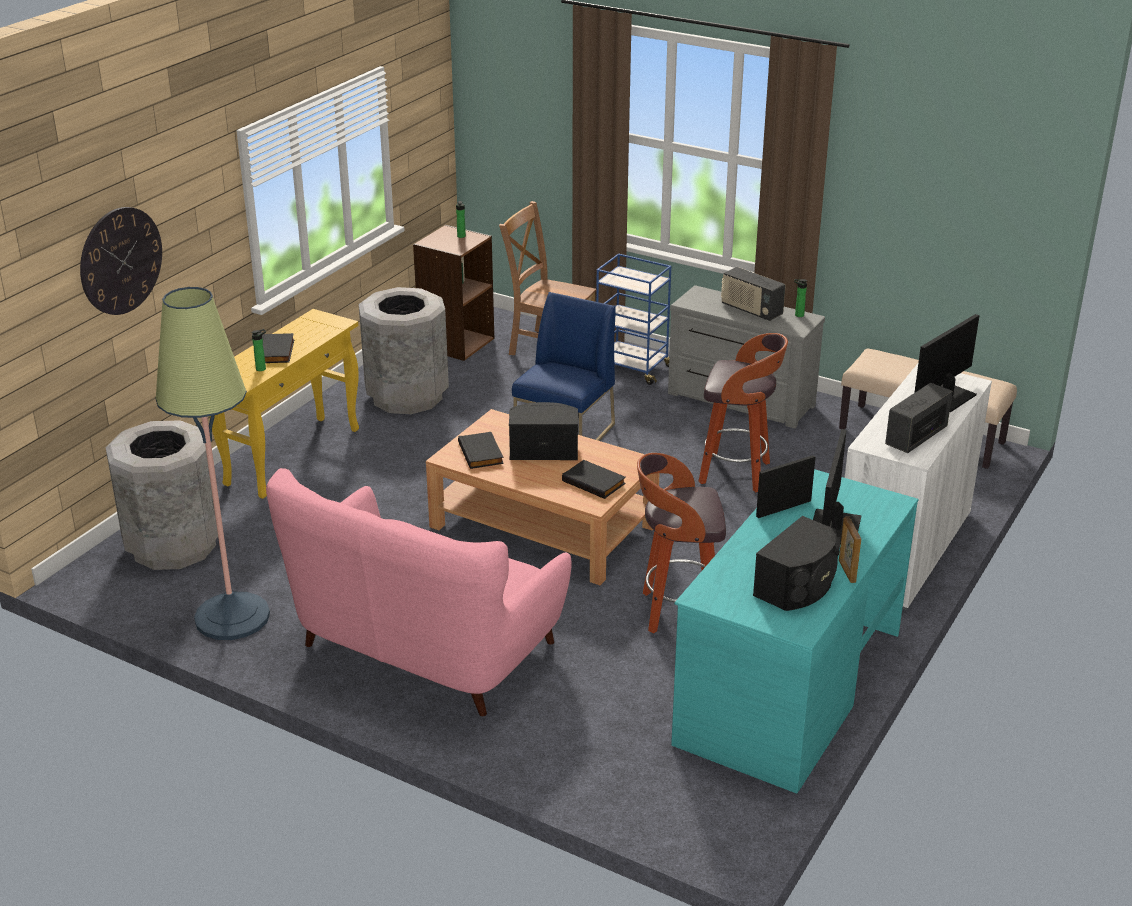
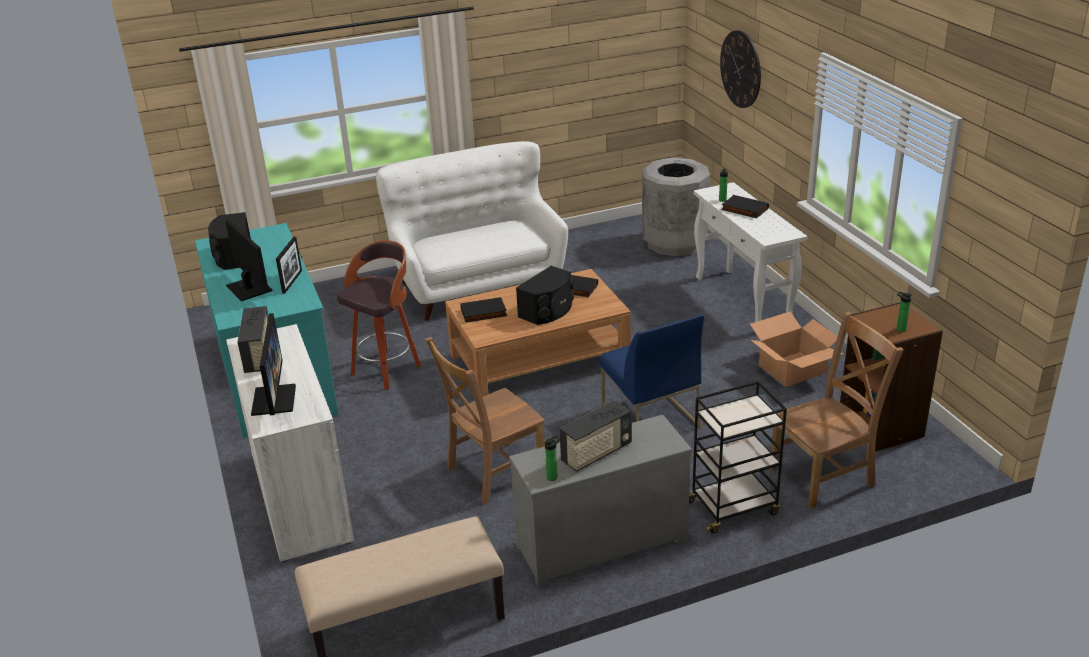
camera: 130 degrees right, 0 degrees up
(232, 617) = (580, 243): floor lamp -> none
(293, 456) = (743, 301): yellow console table -> white console table
(406, 396) = (793, 369): grey trash can -> cardboard box
(424, 648) = (478, 284): pink sofa -> white sofa
(632, 368) = (733, 507): blue cart -> black cart
(737, 473) = (492, 473): stool -> brown chair
(751, 310) = (596, 453): radio -> radio turned 150 degrees clockwise
(847, 571) = (215, 274): picture frame -> none

